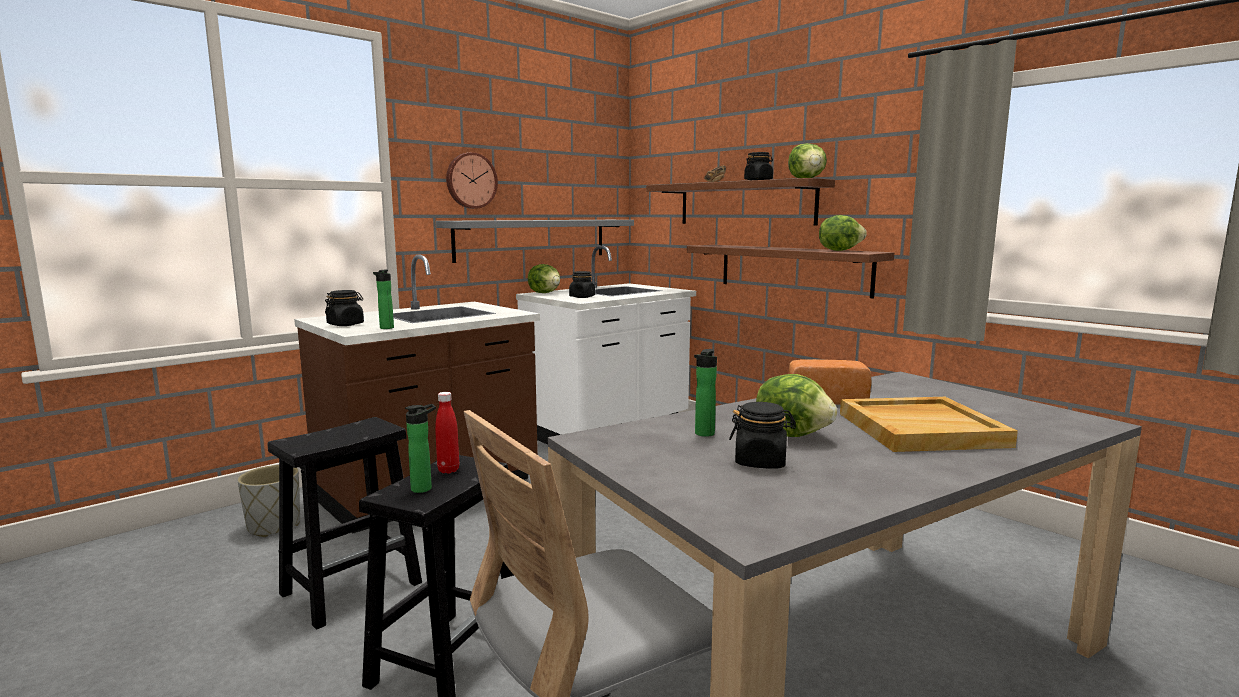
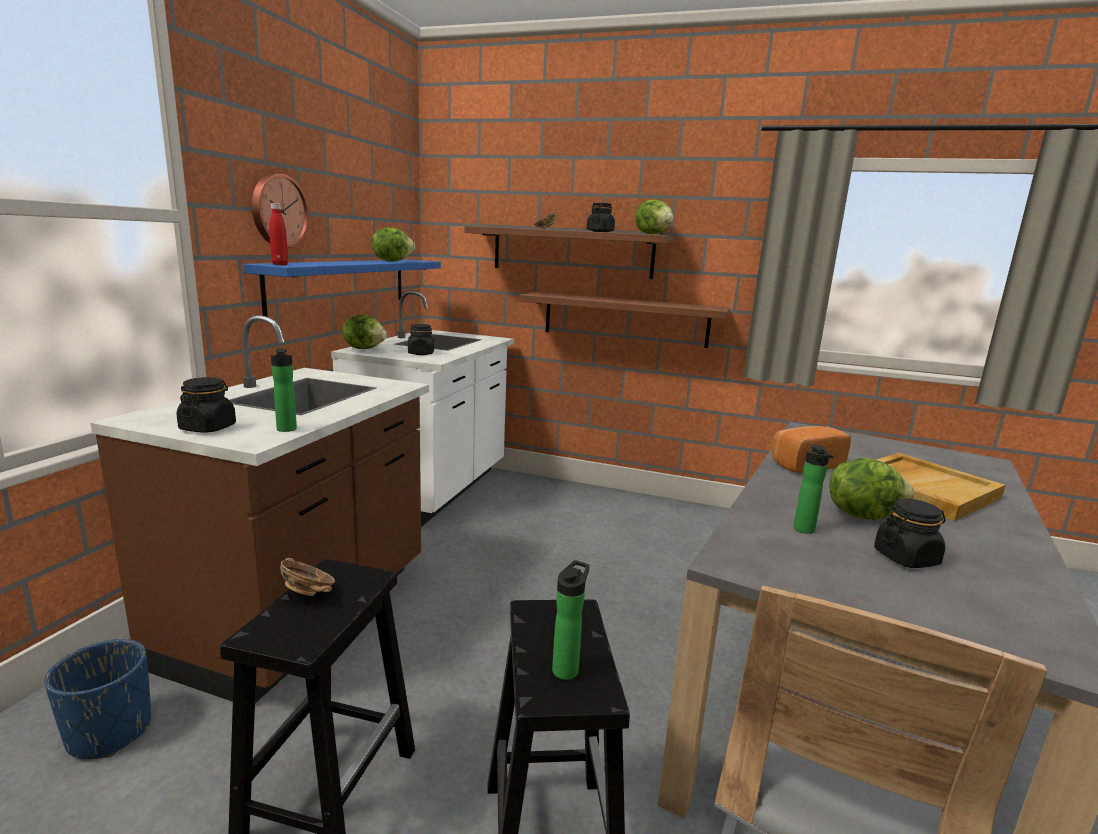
camera: 30 degrees left, 5 degrees up
(274, 526) = (110, 732): grey planter -> blue planter
(342, 429) = (309, 592): none -> bowl
(448, 470) = (550, 629): red bottle -> red bottle (280, 264)
(532, 239) = (341, 284): grey shelf -> blue shelf
(839, 250) = (684, 305): lettuce -> lettuce (392, 261)

